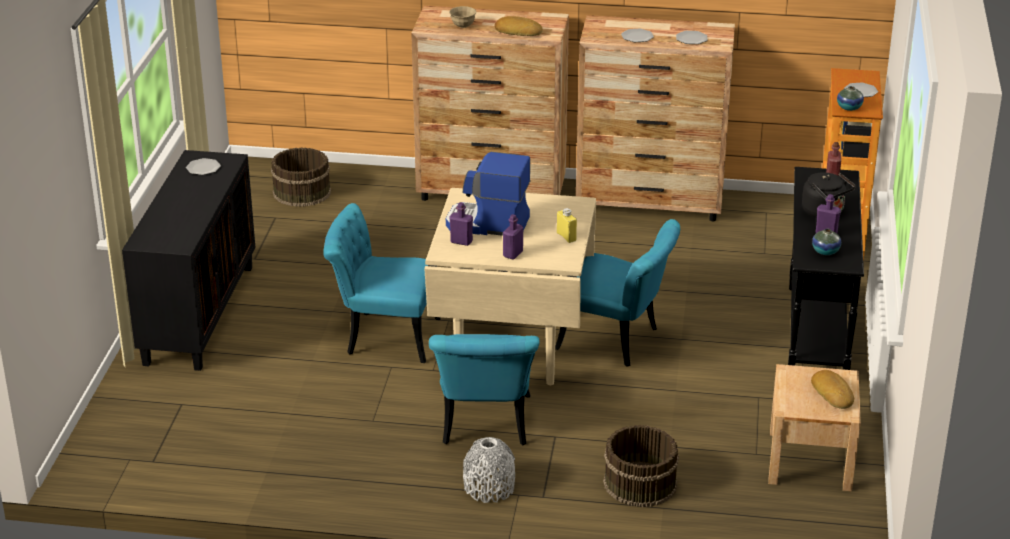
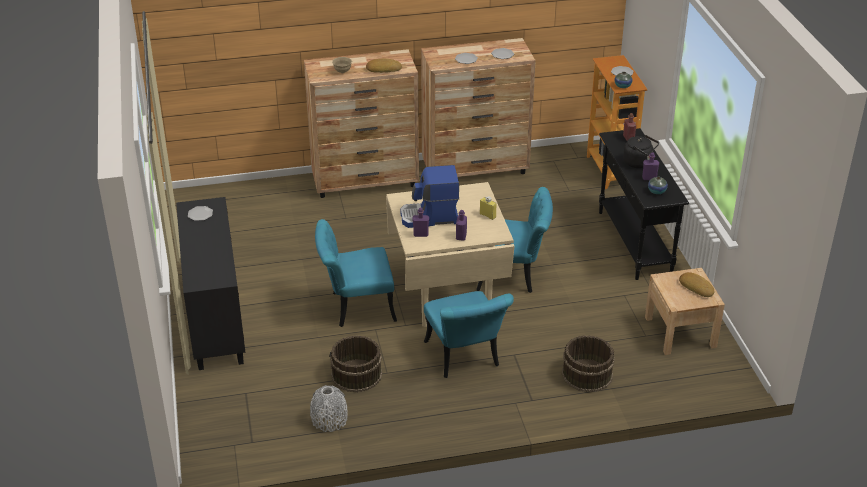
camera: 20 degrees left, 5 degrees up
(301, 192) = (232, 209): brown bucket -> brown bucket (356, 375)
(489, 487) = (493, 402): grey vase -> grey vase (329, 419)

